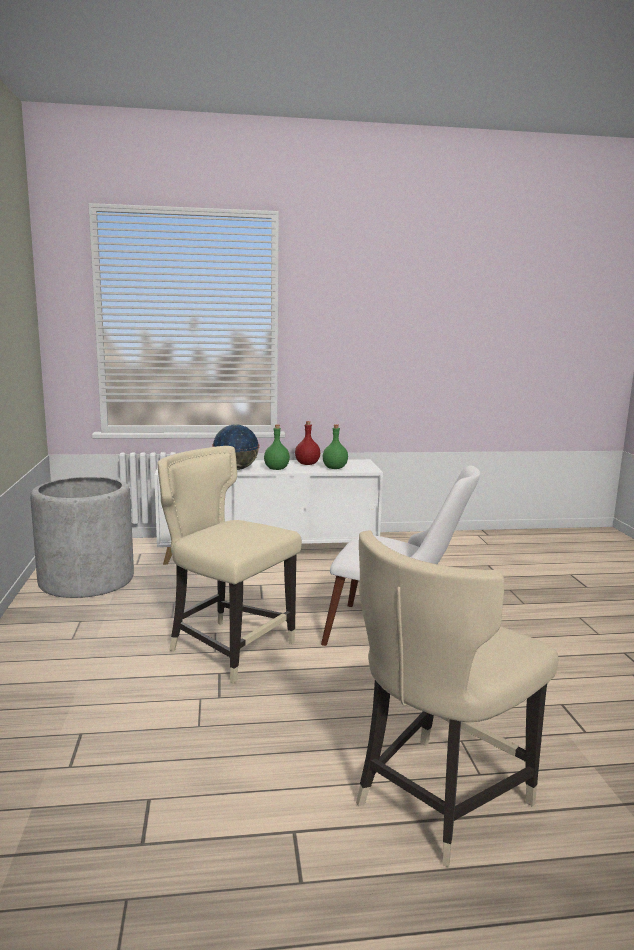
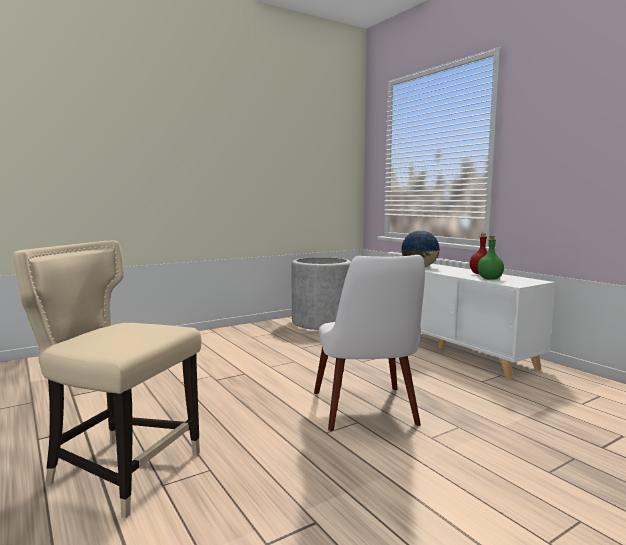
camera: 65 degrees right, 5 degrees down
(228, 647) = (279, 368): beige chair -> none
(277, 469) = (445, 271): green bottle -> none

